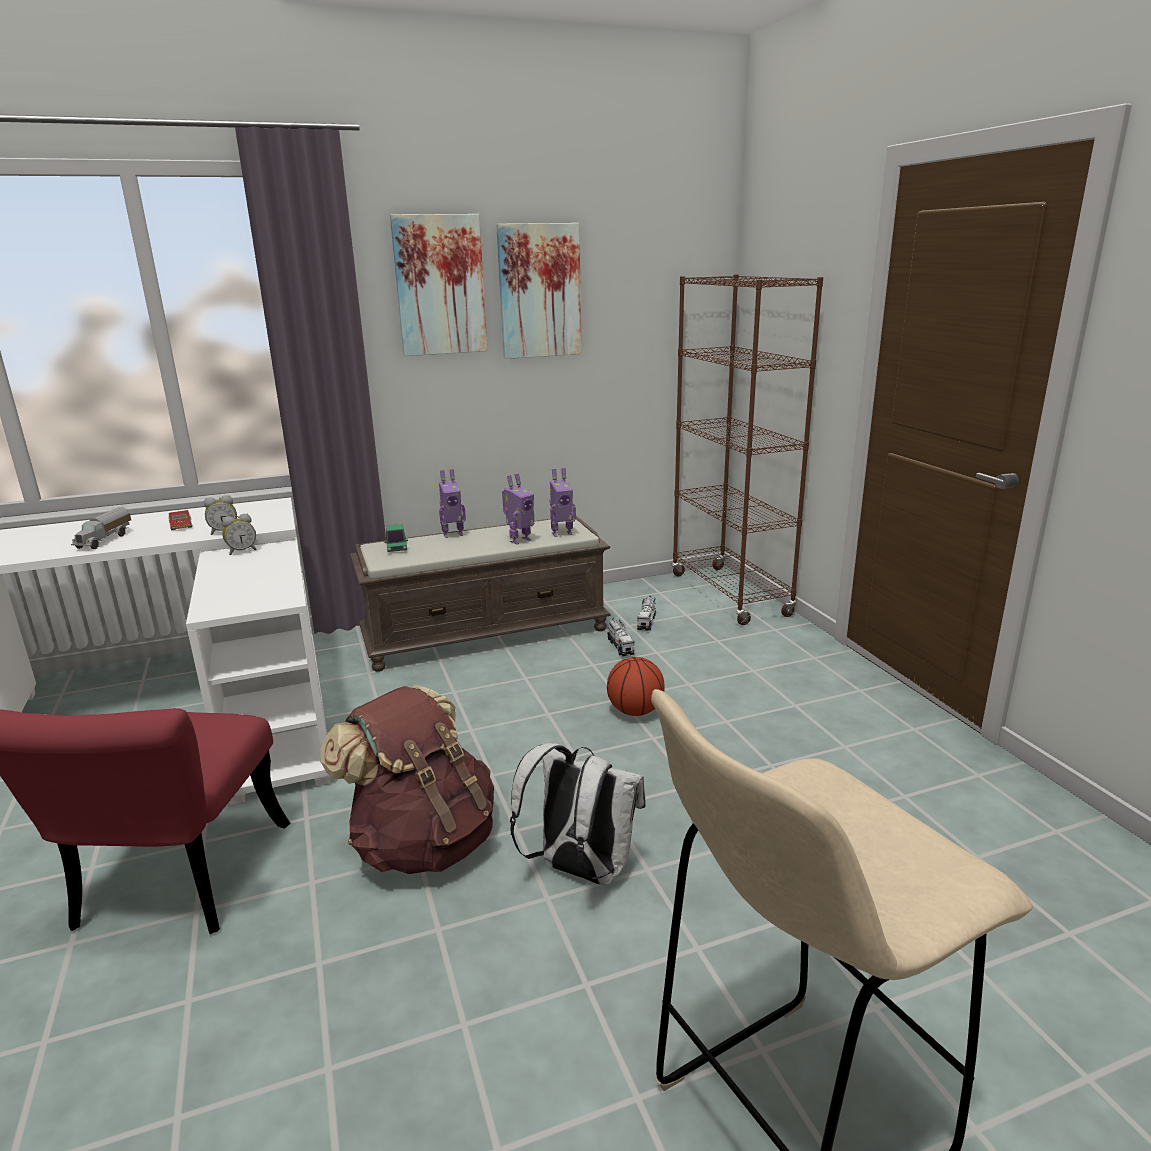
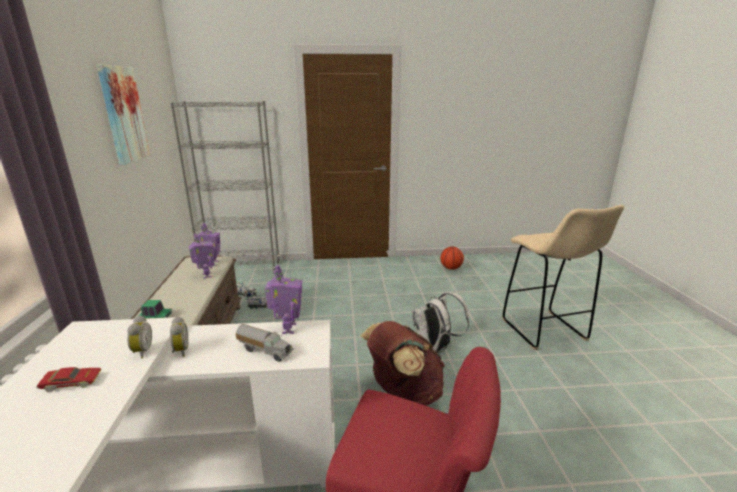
camera: 75 degrees left, 0 degrees up
(105, 540) = (53, 438): toy truck -> toy truck (265, 350)
(439, 285) = (80, 112): picture -> none
(452, 534) = (159, 295): toy robot -> toy robot (287, 328)
(635, 711) = (328, 314): basketball -> basketball (451, 268)
(730, 595) = (241, 269): brown bookcase -> grey bookcase

